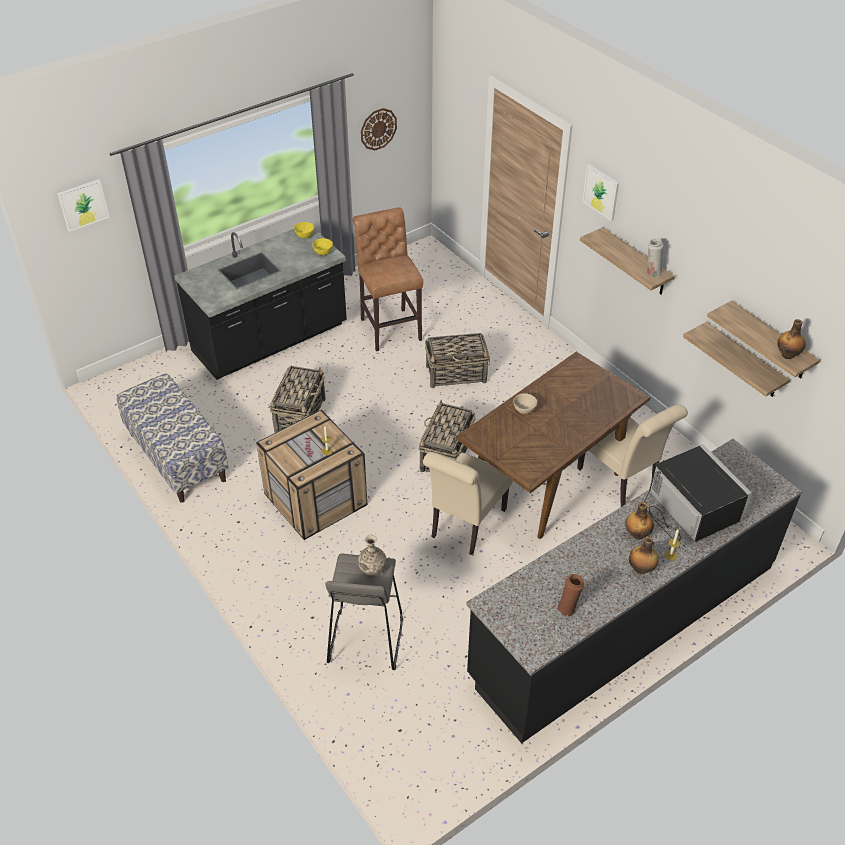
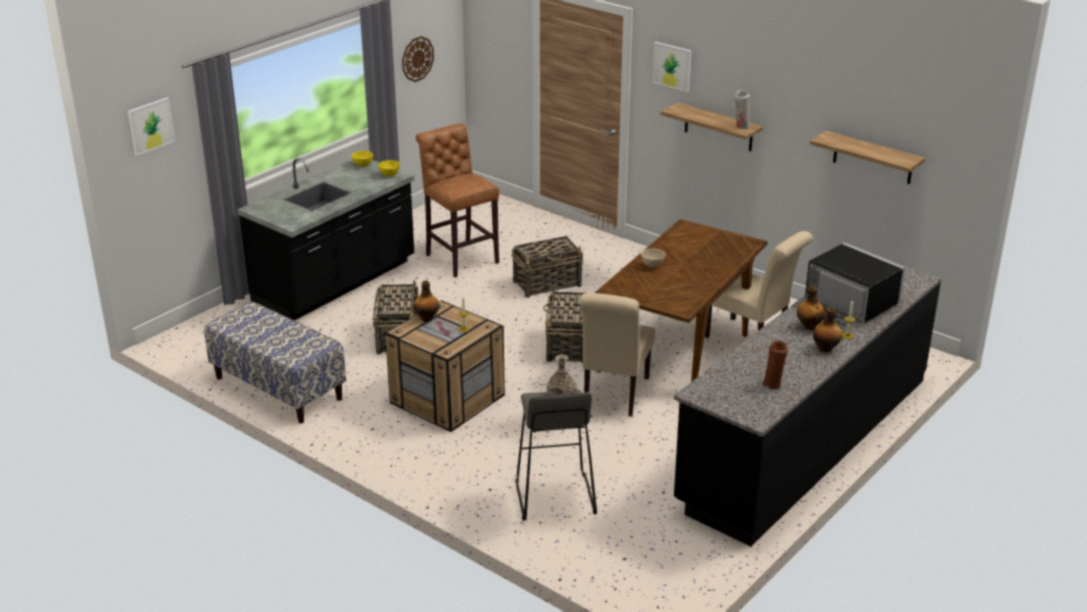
camera: 15 degrees left, 15 degrees down
(743, 361) = (848, 189): shelf -> none
(788, 355) = (896, 157): bottle -> bottle (427, 318)

